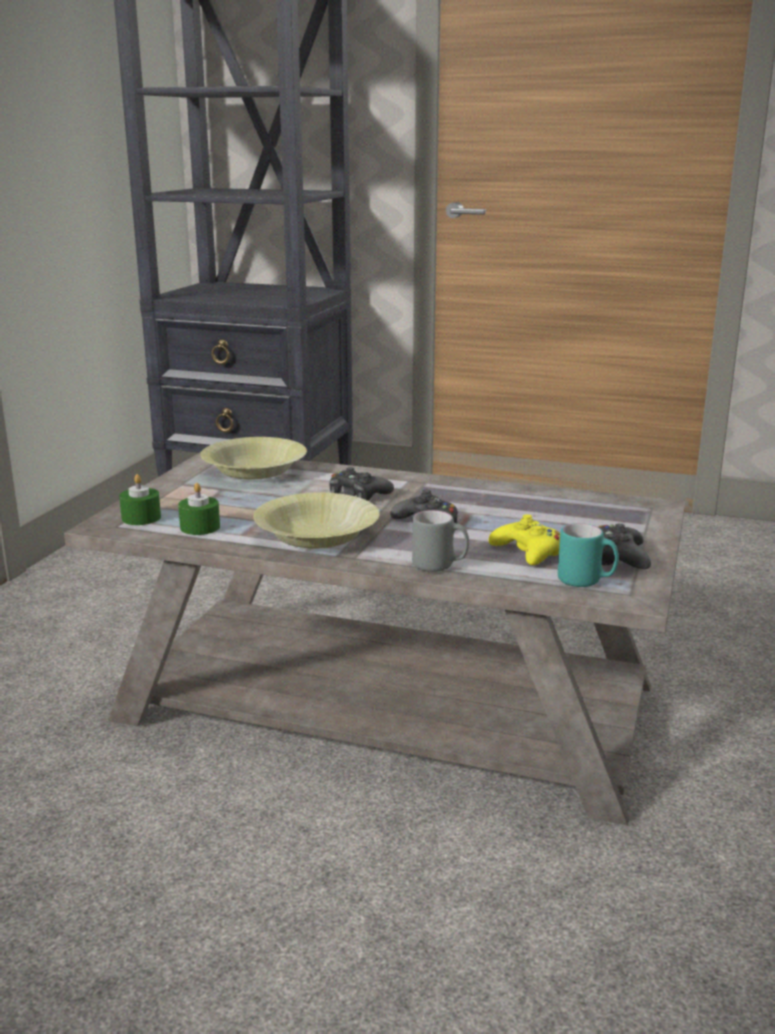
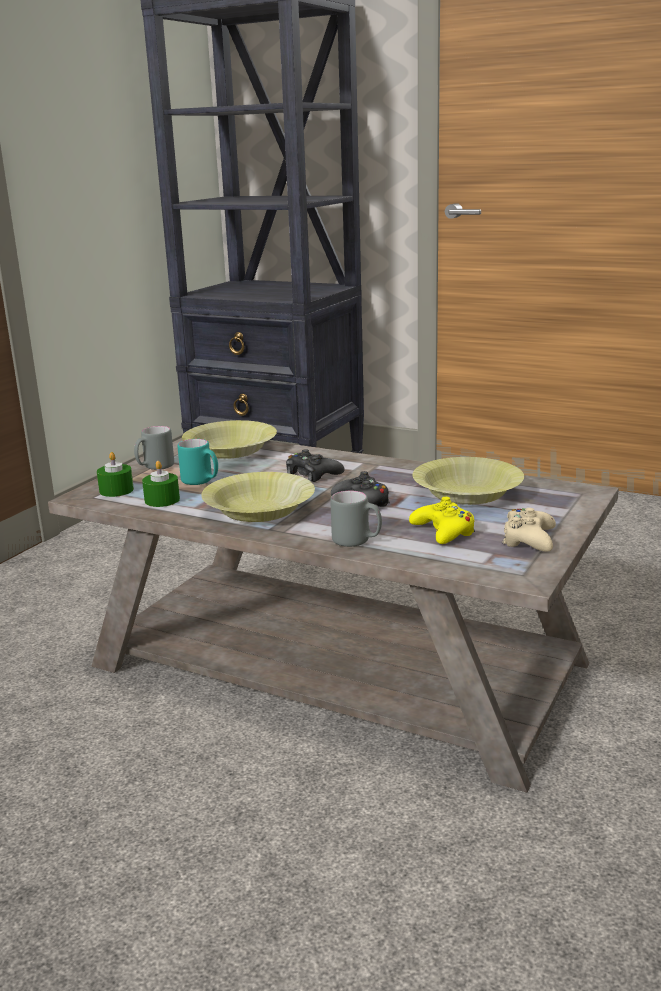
camera: 10 degrees right, 0 degrees up
(175, 491) = (155, 467): none -> grey mug
(534, 512) = (467, 494): none -> yellow bowl
(586, 581) = (486, 561): turquoise mug -> turquoise mug (201, 482)
(619, 557) = (528, 539): black game controller -> beige game controller

